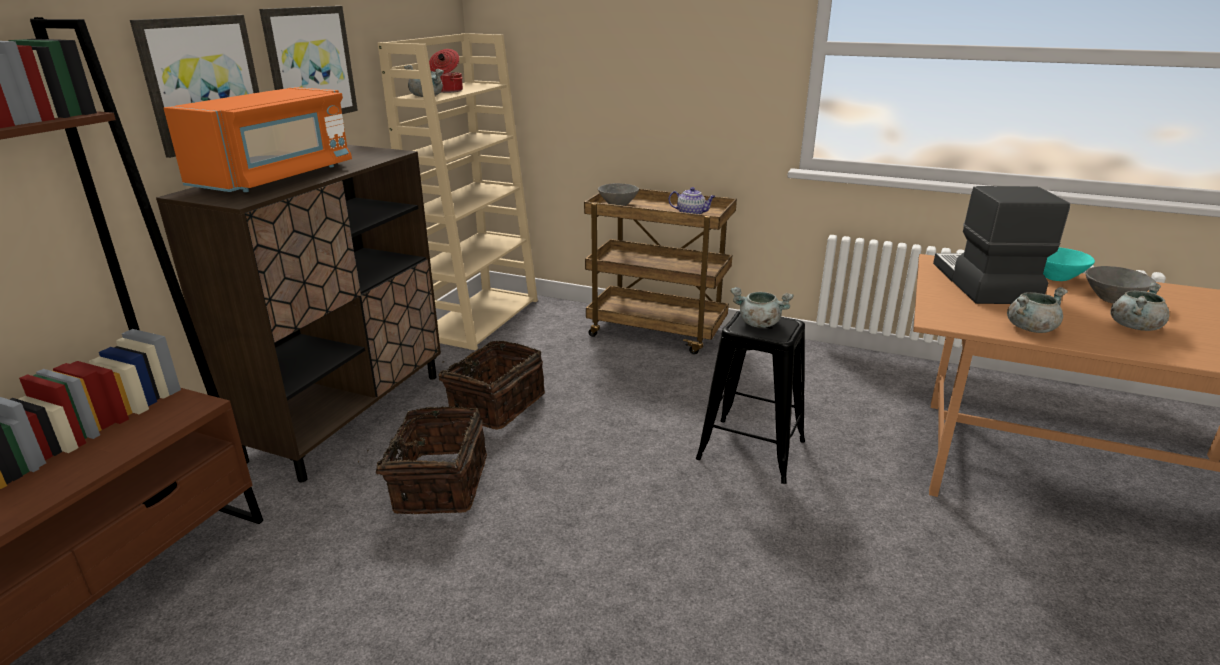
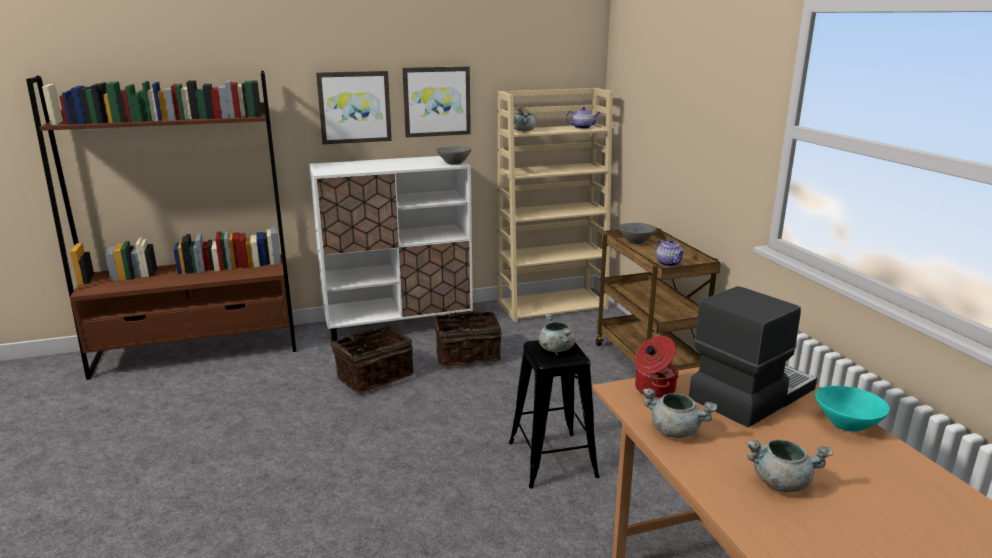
camera: 50 degrees right, 5 degrees down
(277, 177) = (370, 165): orange microwave -> none
(348, 415) = (398, 325): brown cabinet -> white cabinet
(447, 91) = (551, 129): cooking pot -> cooking pot (653, 389)
(473, 85) = (582, 127): none -> teapot
(1111, 299) = (840, 462): grey bowl -> grey bowl (454, 163)

